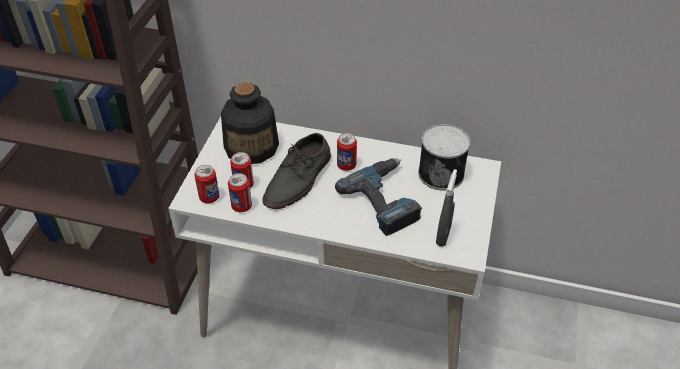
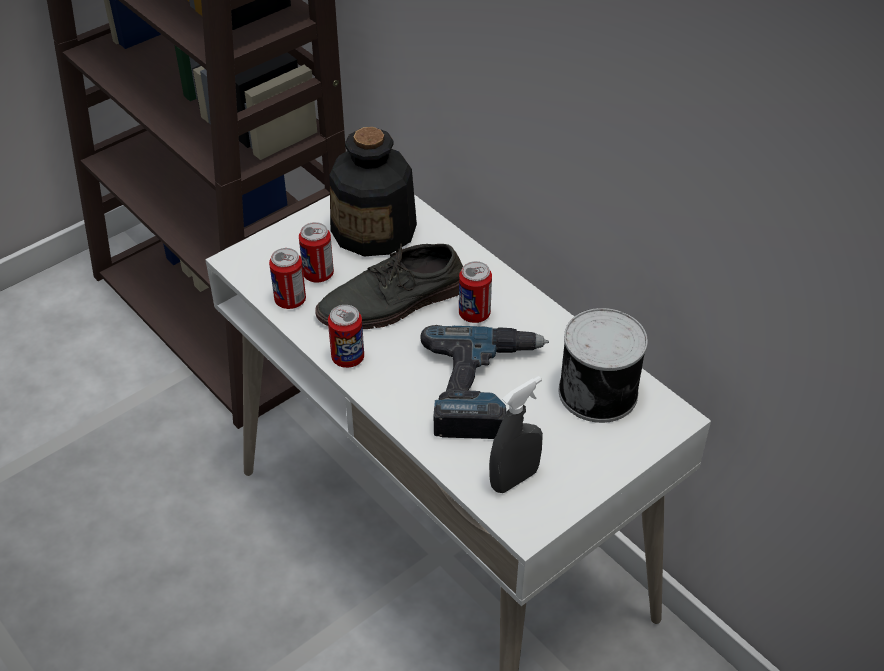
camera: 35 degrees right, 0 degrees up
(209, 197) = (263, 270): can -> can (348, 358)

